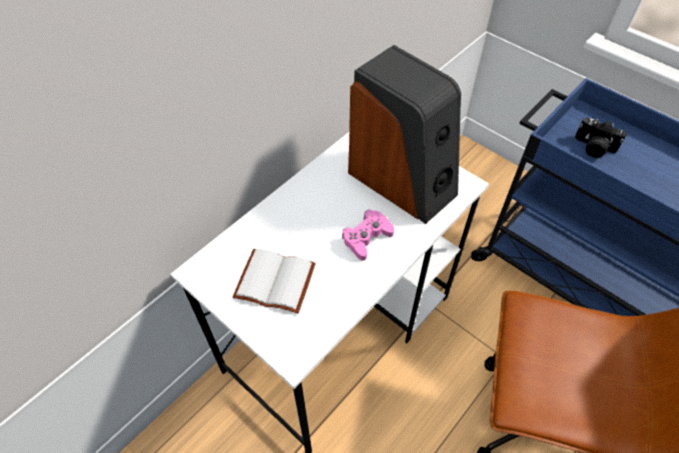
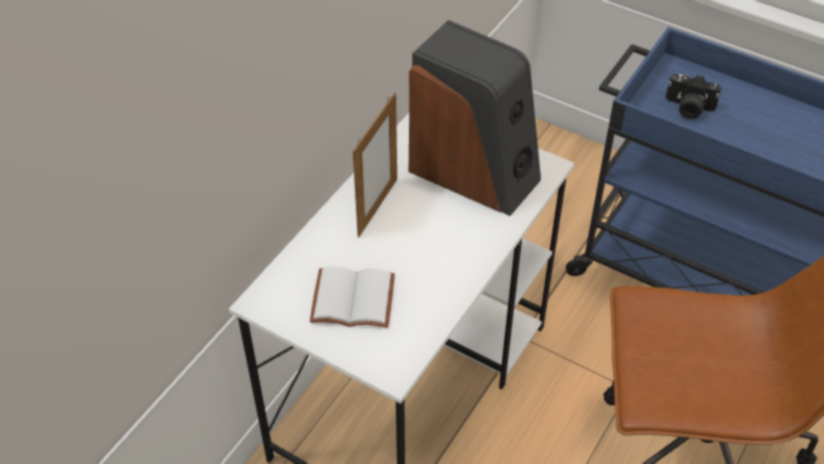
camera: 10 degrees left, 5 degrees down
(315, 200) = (377, 207): none -> picture frame
(366, 238) = (446, 240): pink game controller -> none

